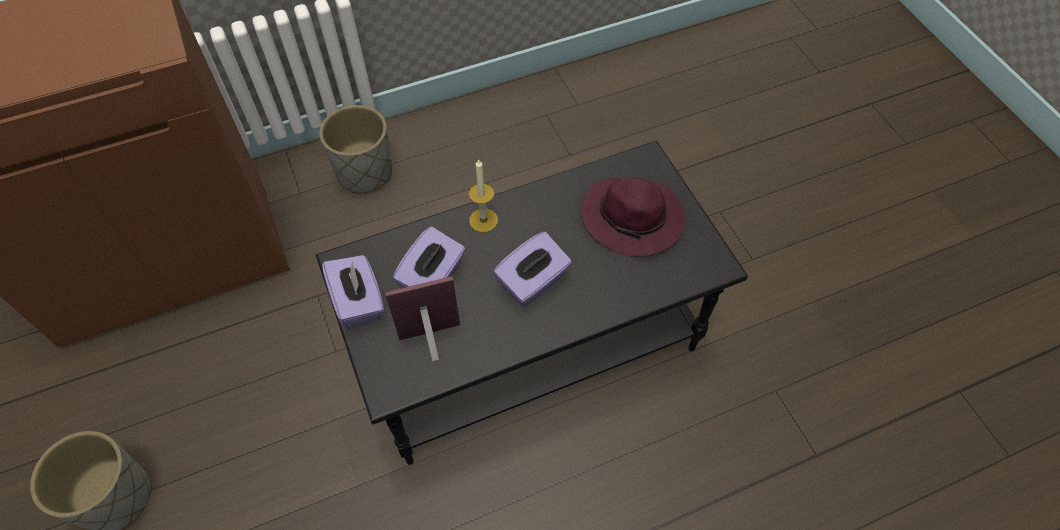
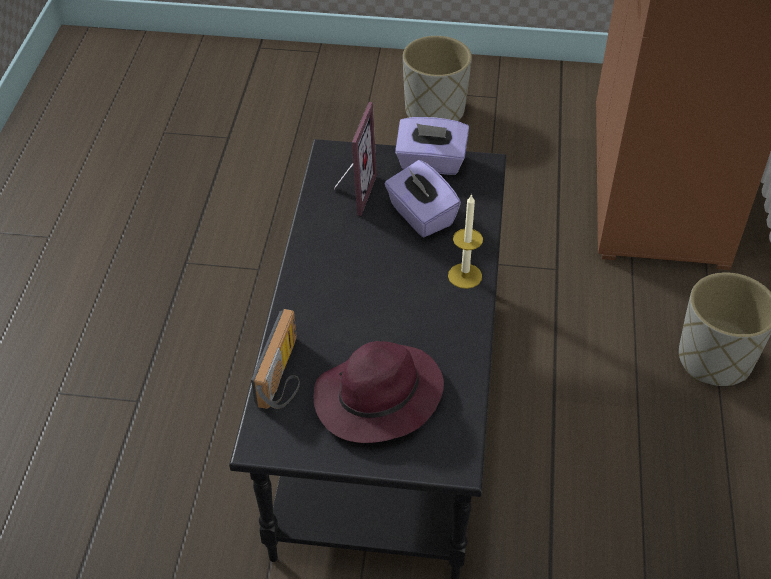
camera: 120 degrees right, 10 degrees down
(533, 282) = (362, 281): purple tissue box -> none
(656, 283) = (284, 376): none -> radio

